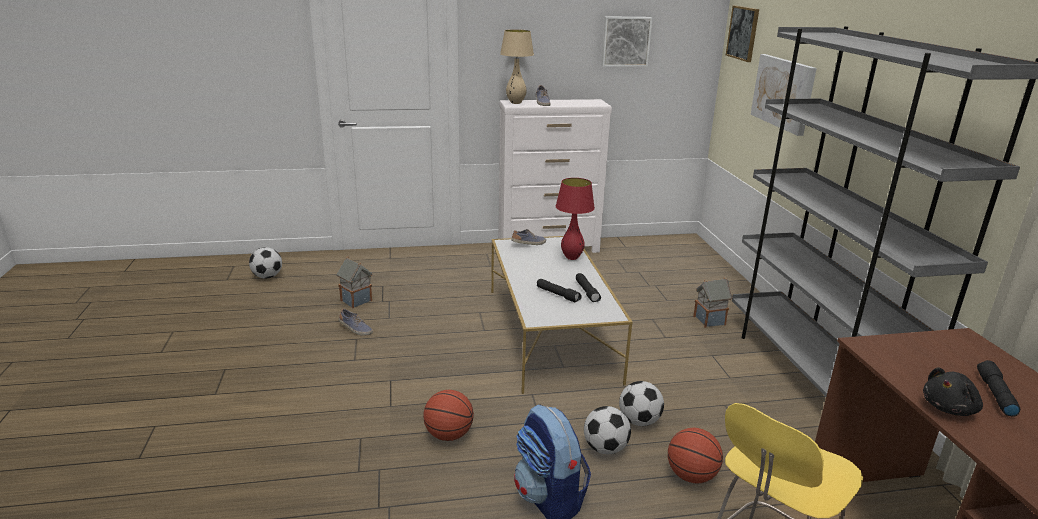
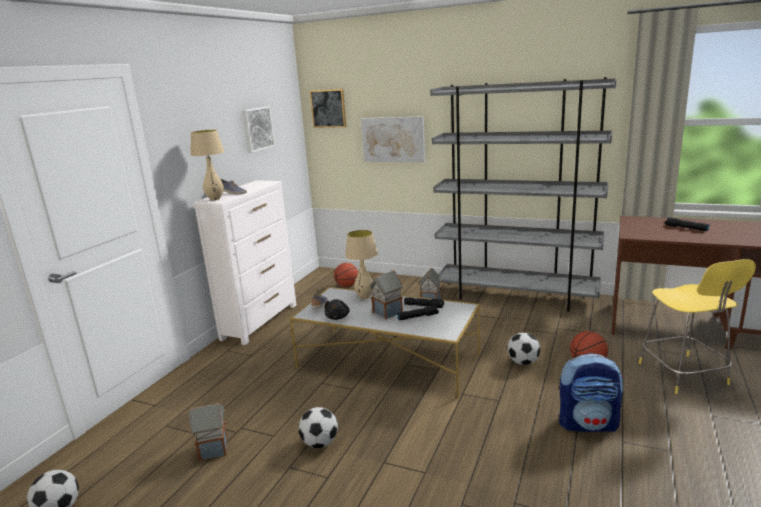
camera: 55 degrees left, 5 degrees down
(355, 329) = (270, 463): shoe -> none
(448, 435) = (489, 449): basketball -> basketball (347, 286)
(551, 277) = (388, 312): none -> toy house
(572, 257) = (364, 297): red table lamp -> beige table lamp
(605, 448) = (545, 384): football -> football (320, 443)
(949, 408) = (697, 238): black plush toy -> black plush toy (337, 317)

